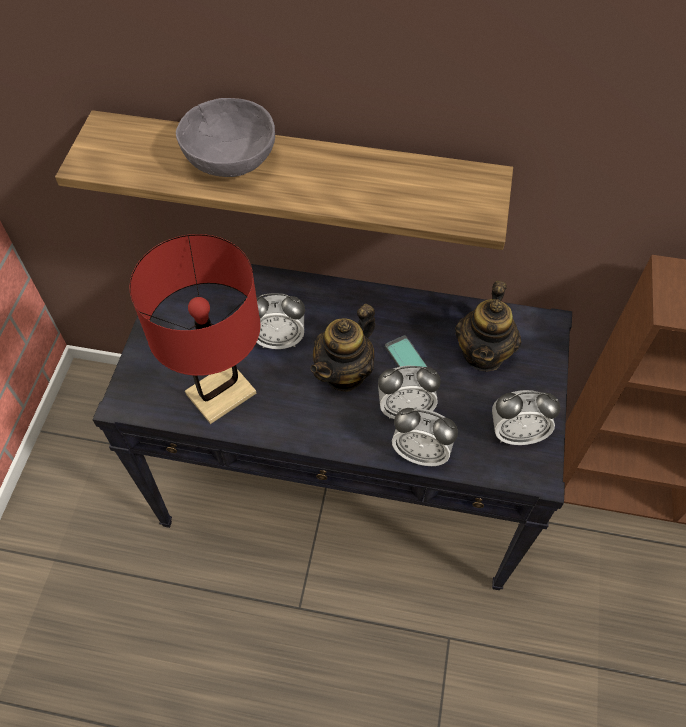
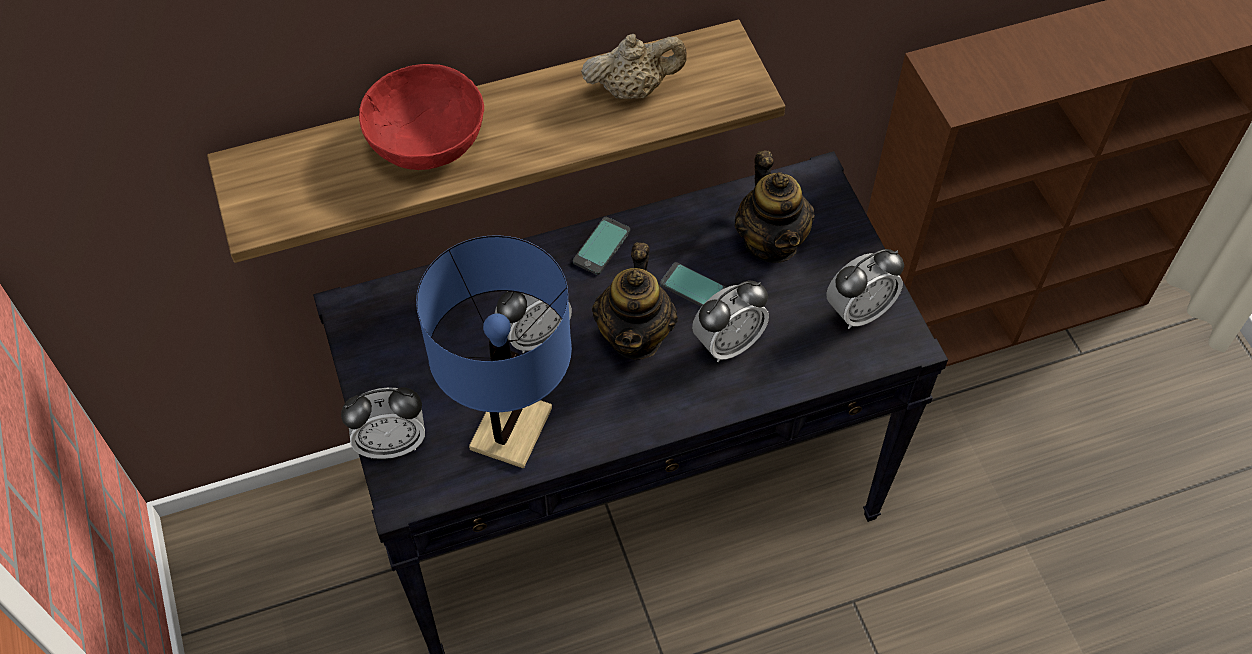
camera: 30 degrees left, 0 degrees up
(221, 394) = (511, 429): red table lamp -> blue table lamp
(230, 159) = (426, 142): grey bowl -> red bowl
(363, 302) = (602, 247): none -> phone
(398, 183) = (633, 89): none -> beige teapot
(421, 452) = (774, 381): alarm clock -> alarm clock (391, 443)

